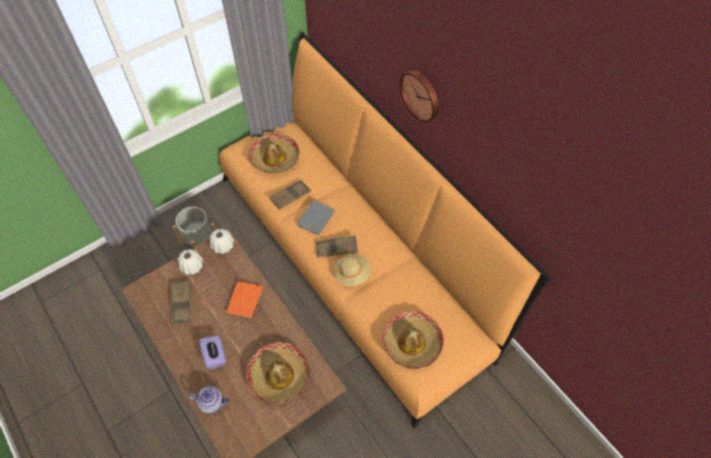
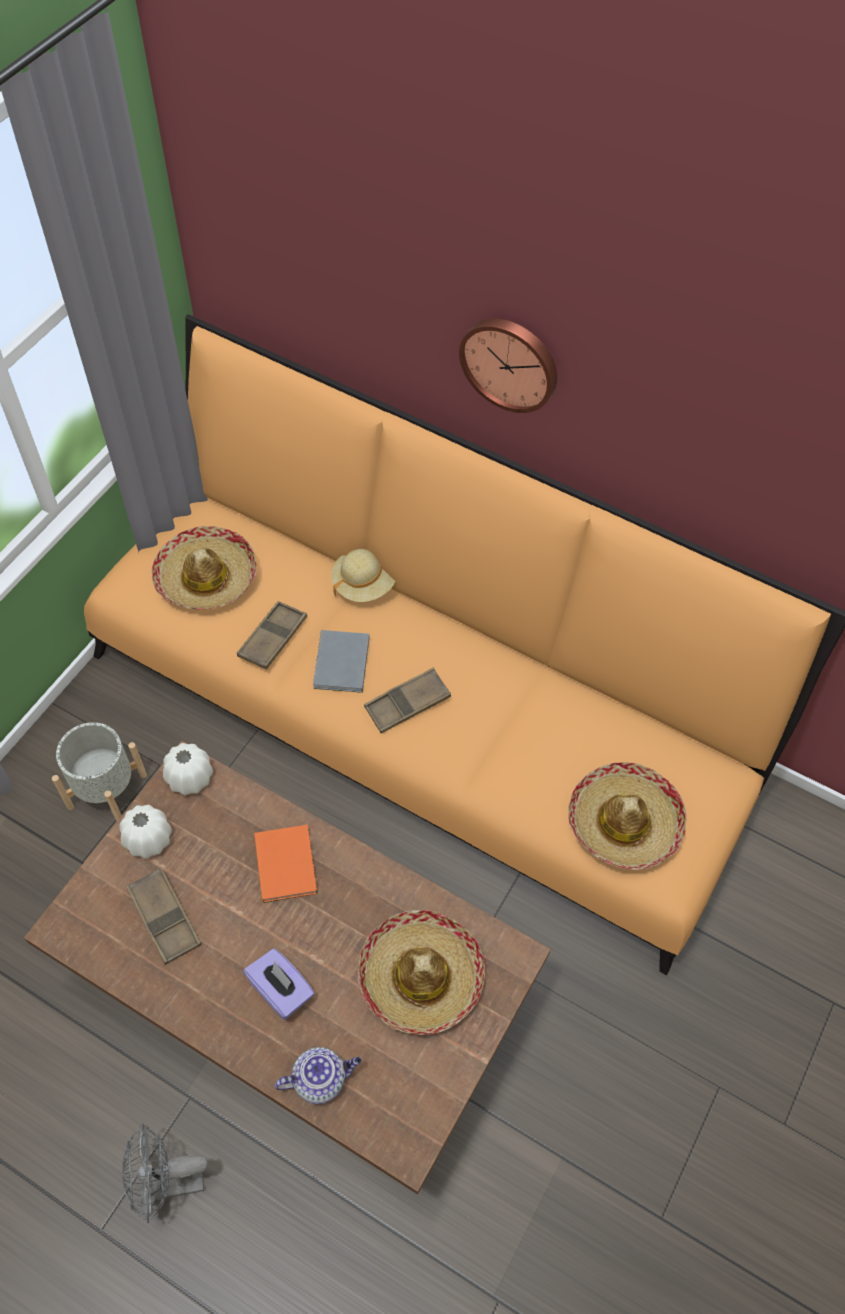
camera: 25 degrees left, 0 degrees up
(144, 423) = (168, 1183): none -> grey fan
(352, 274) = (459, 740): beige hat -> beige hat (364, 583)

